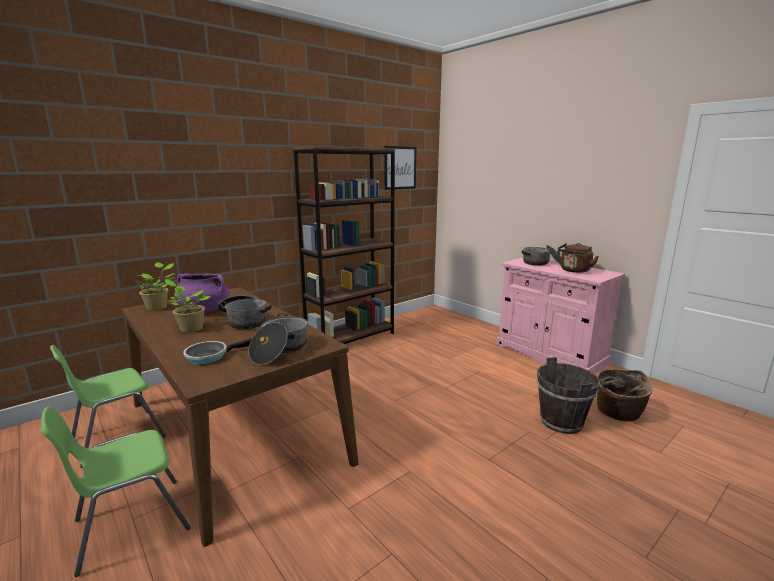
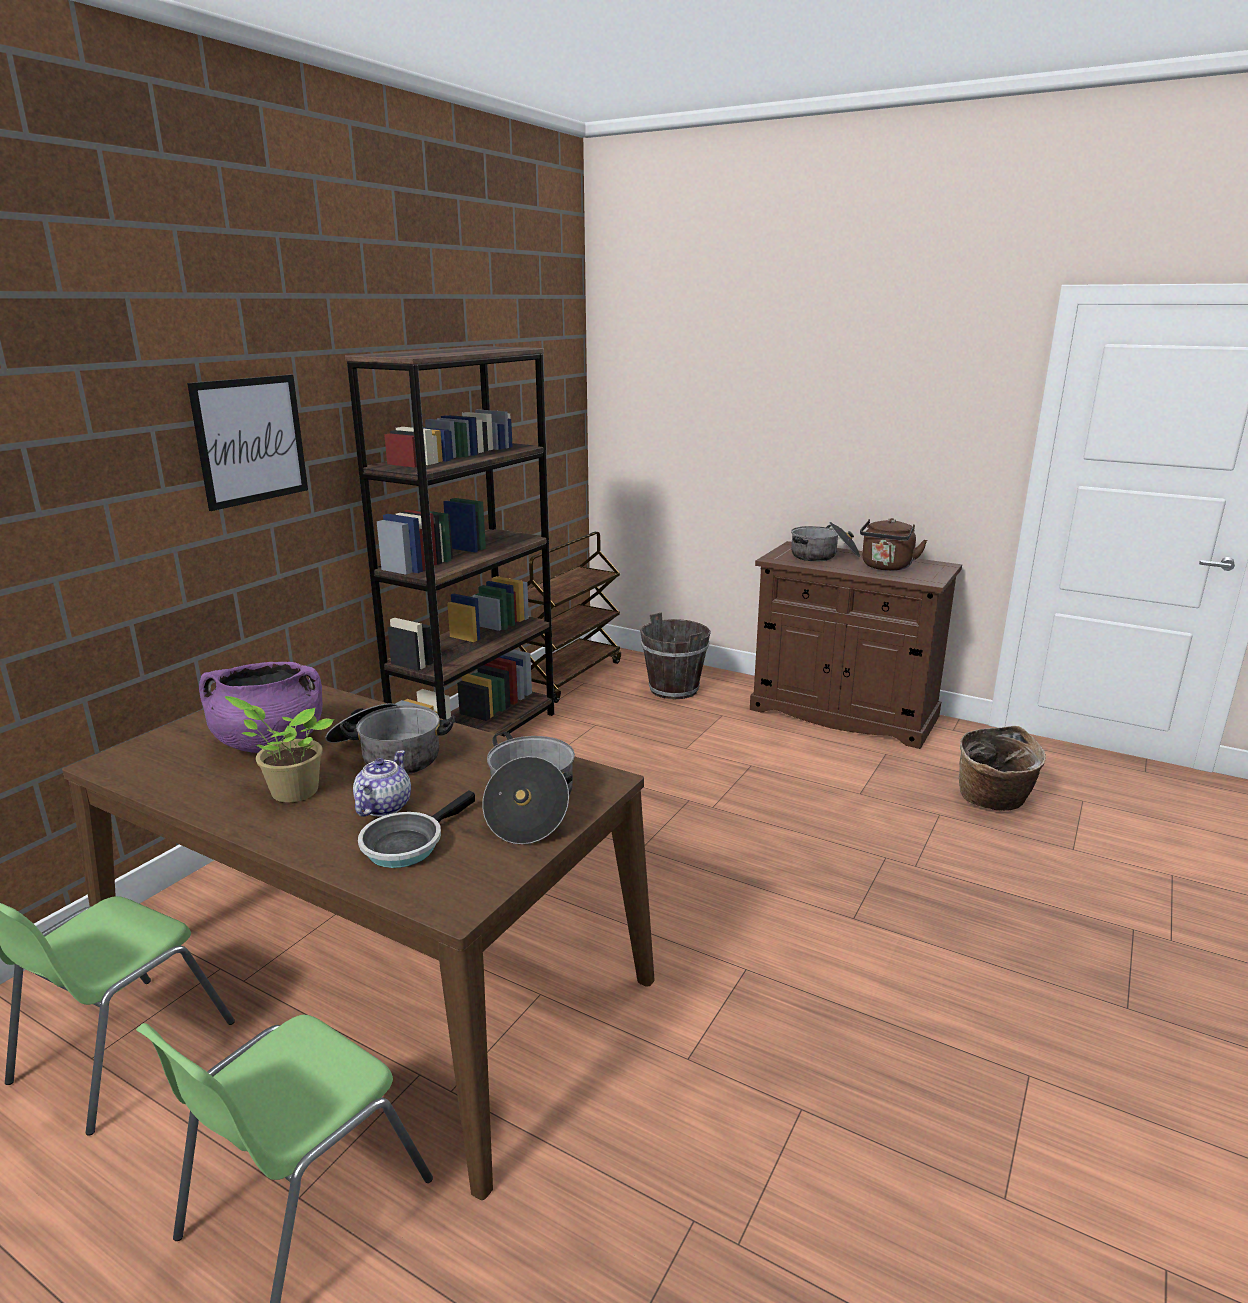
camera: 20 degrees left, 5 degrees up
(158, 307) = (154, 753): potted plant -> none
(218, 340) = (383, 807): none -> teapot
(400, 168) = (527, 378): picture -> picture (251, 440)
(412, 318) = (568, 676): none -> brown cart
(549, 354) = (843, 713): pink cabinet -> brown cabinet
(561, 422) = (923, 830): brown bucket -> brown bucket (674, 689)

